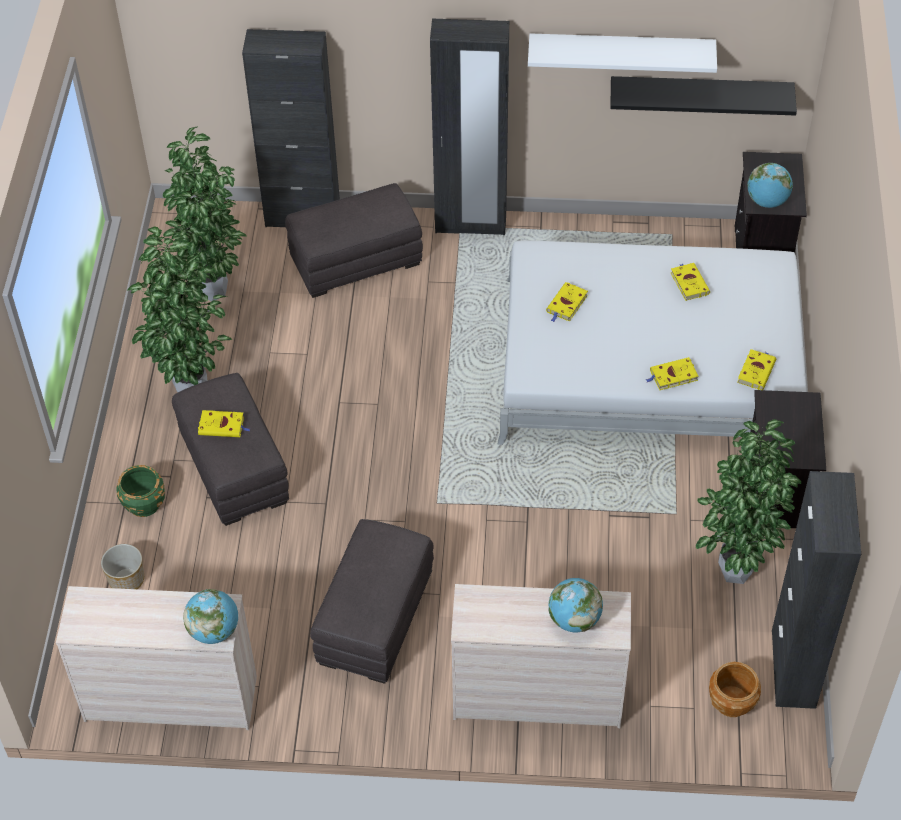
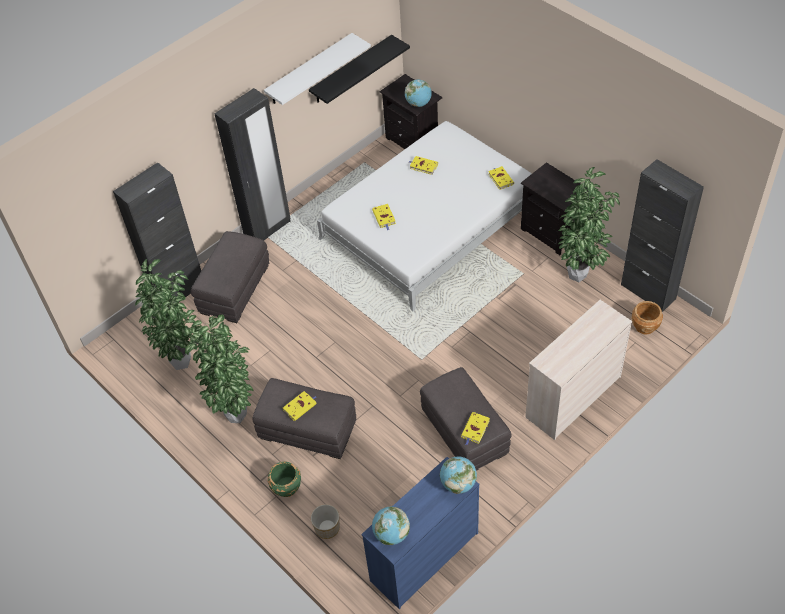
camera: 45 degrees left, 0 degrees up
(171, 697) = (423, 556): beige dresser -> blue dresser
(574, 619) = (595, 330): globe -> globe (391, 534)
(672, 376) = (470, 209): yellow book -> yellow book (475, 430)

